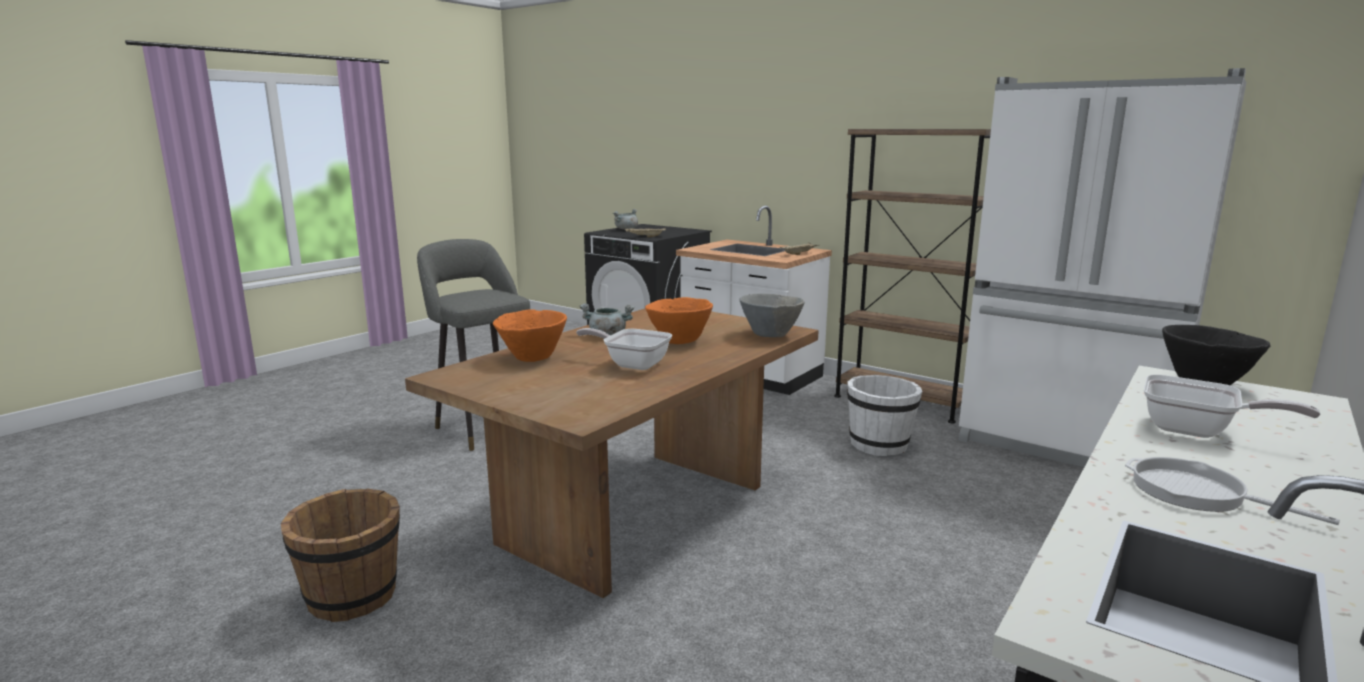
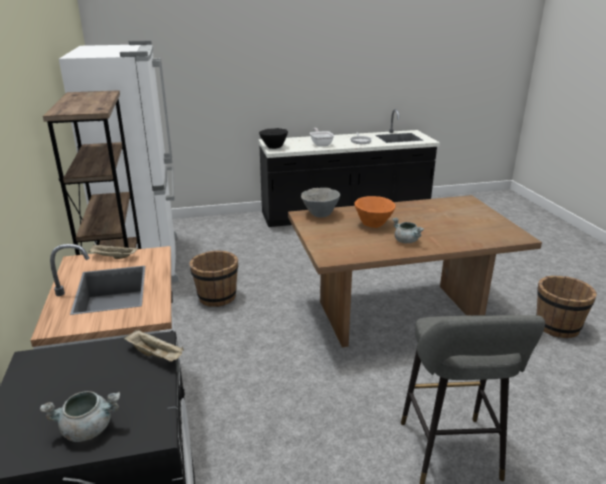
camera: 140 degrees left, 10 degrees up
(532, 358) = (466, 236): orange bowl -> none
(632, 364) = (418, 217): frying pan -> none
(879, 445) = (216, 297): white bucket -> brown bucket

